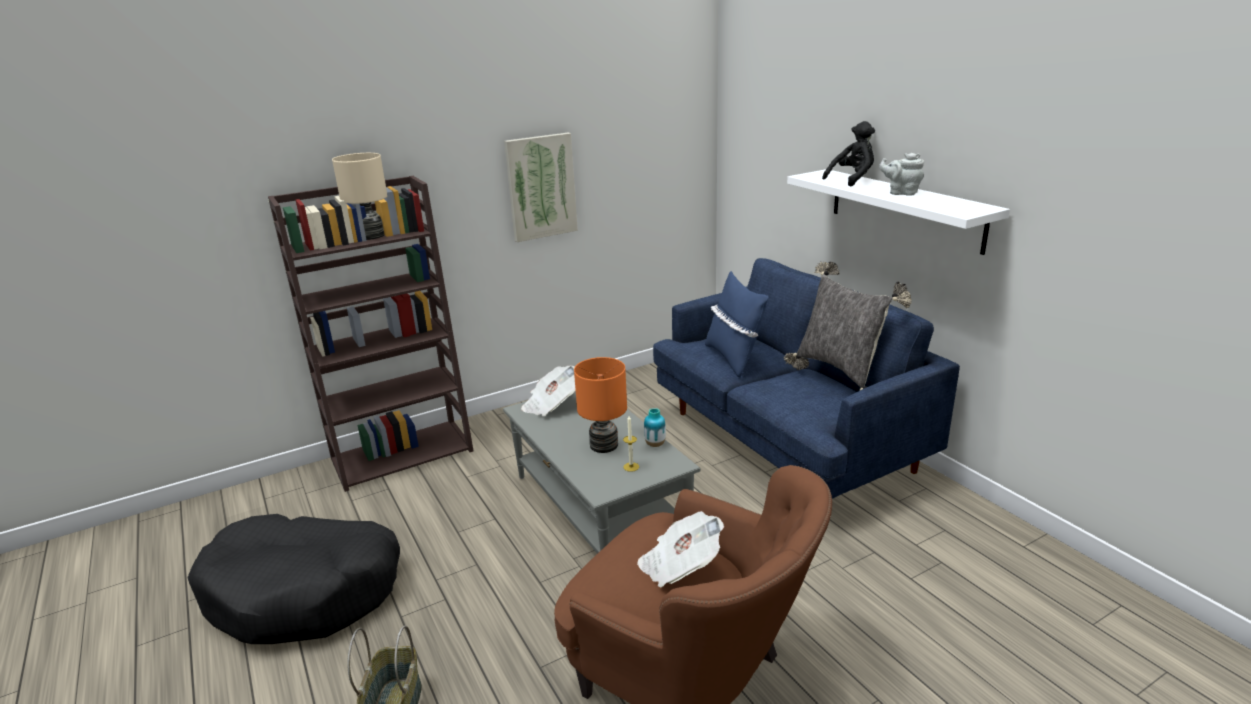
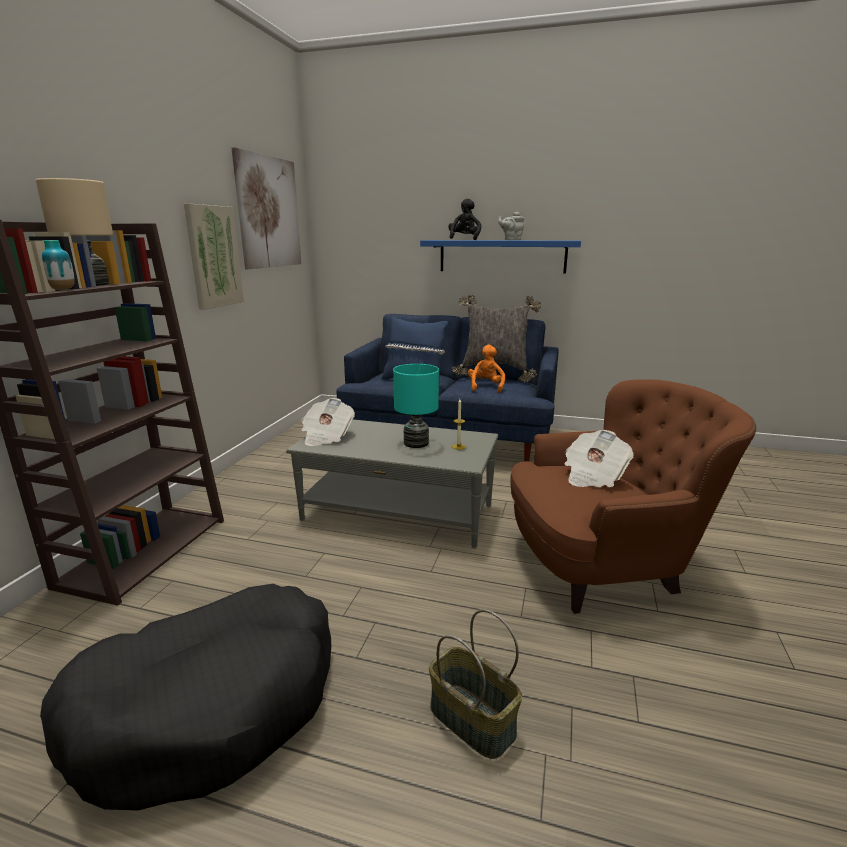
camera: 45 degrees left, 5 degrees down
(604, 445) = (416, 443): orange table lamp -> turquoise table lamp
(637, 126) = (269, 212): none -> picture
(655, 444) = (448, 432): vase -> vase (62, 290)
(794, 395) = (486, 387): none -> orange plush toy
(904, 209) = (502, 256): white shelf -> blue shelf

